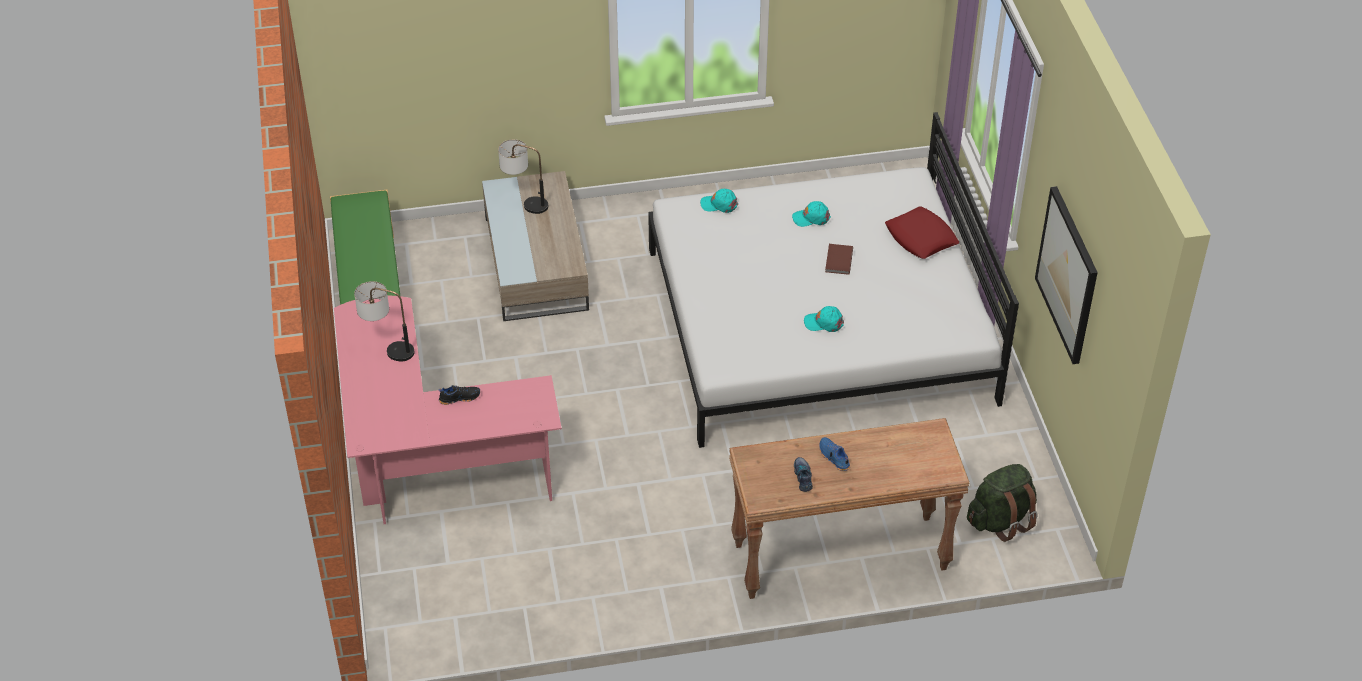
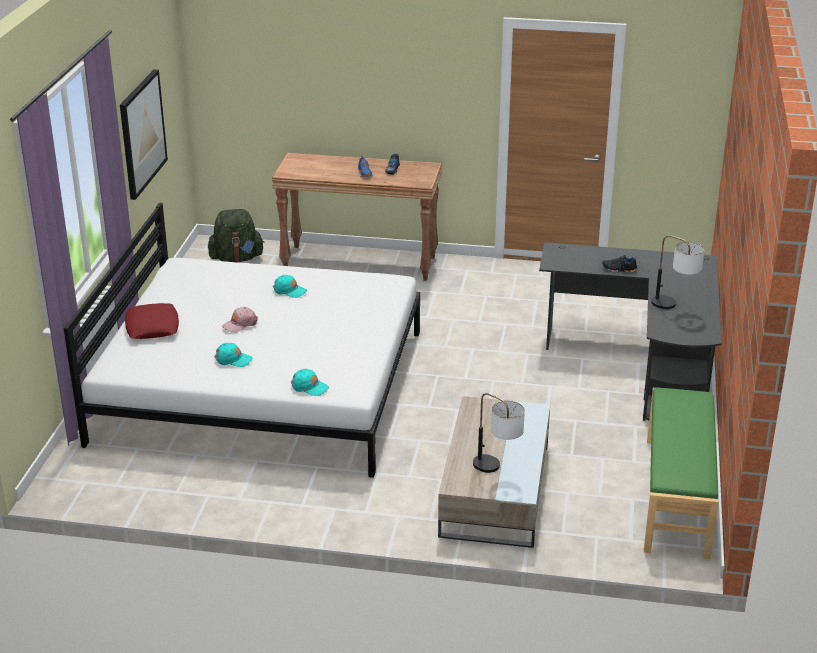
camera: 160 degrees left, 15 degrees down
(427, 459) = (644, 365): pink desk -> black desk
(838, 260) = (240, 324): brown book -> pink cap

